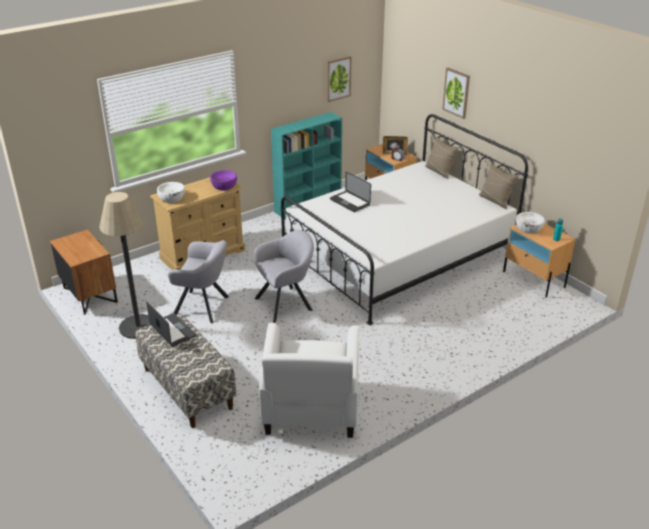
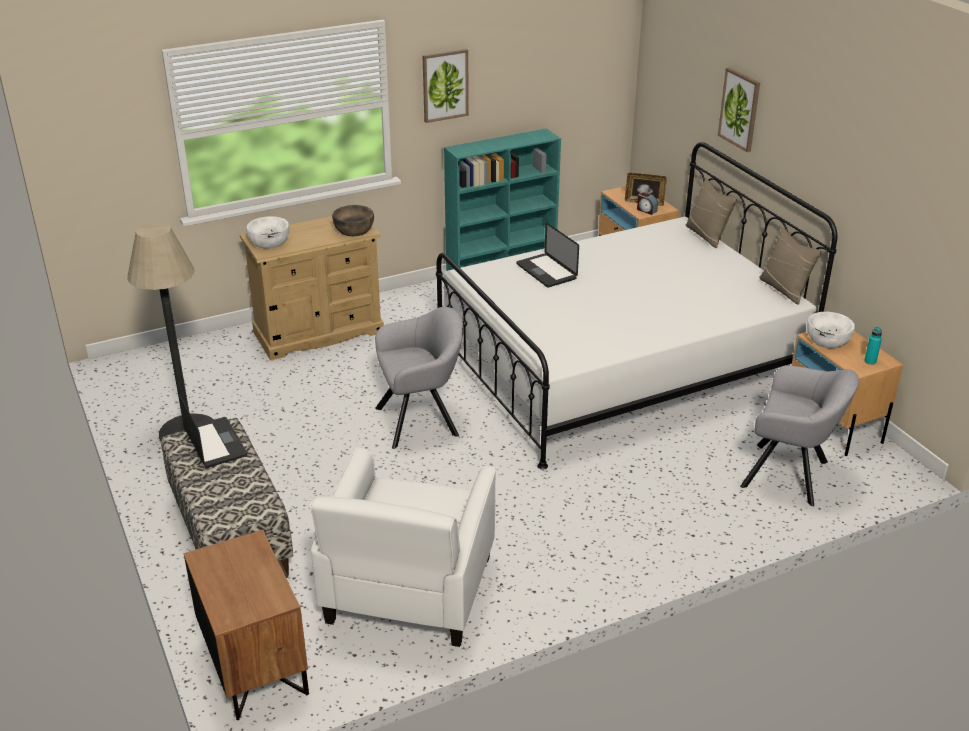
camera: 10 degrees right, 0 degrees up
(89, 295) = (134, 377): brown nightstand -> brown nightstand (254, 666)
(204, 307) = (295, 413): grey armchair -> grey armchair (790, 475)
(224, 186) = (354, 229): purple bowl -> brown bowl
(338, 78) = (560, 76): picture -> picture (445, 85)

